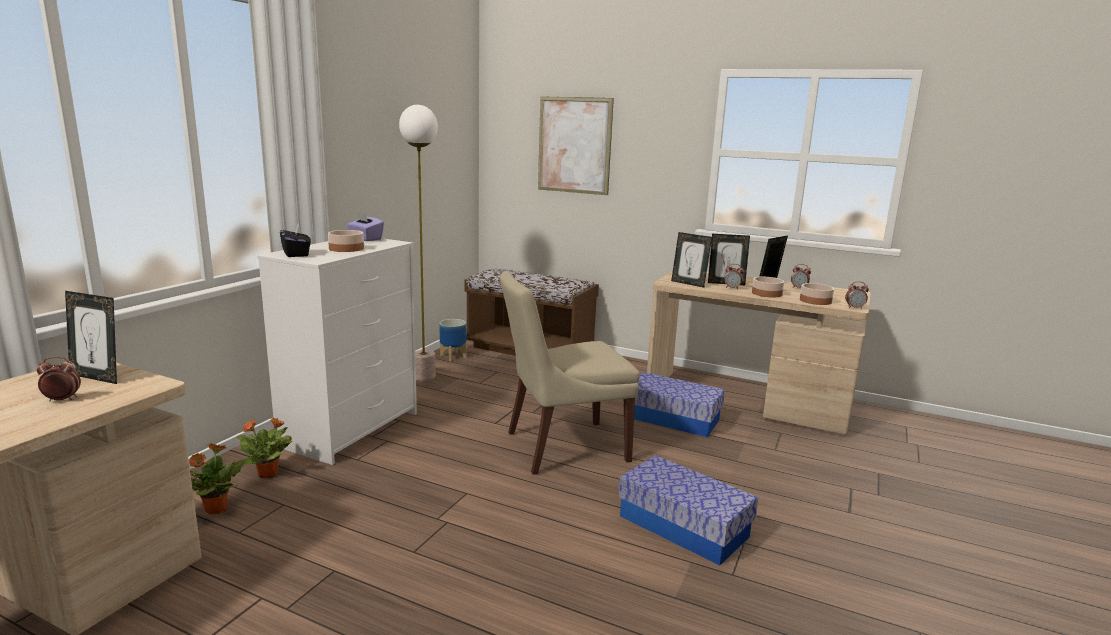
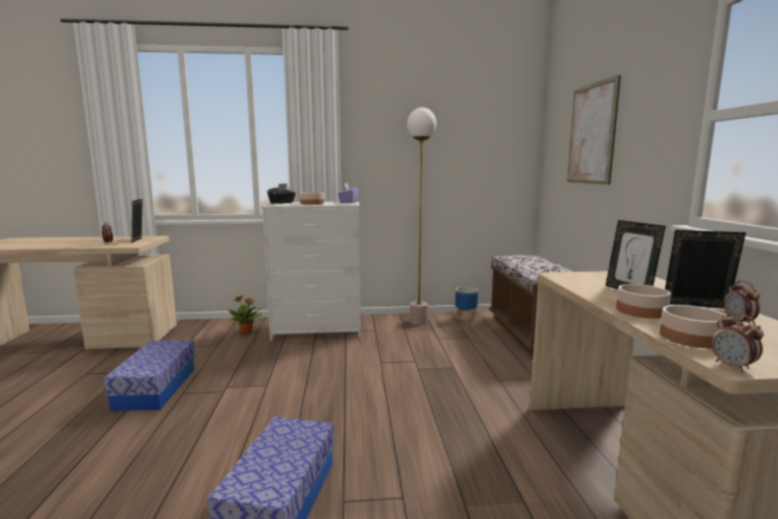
camera: 60 degrees right, 5 degrees down
(215, 509) = (203, 335): potted plant -> none
(562, 447) = (372, 397): beige chair -> none
(672, 418) = (510, 434): storage box -> storage box (156, 388)
(688, 283) = (576, 281): picture frame -> none
(732, 288) = (614, 295): alarm clock -> none

